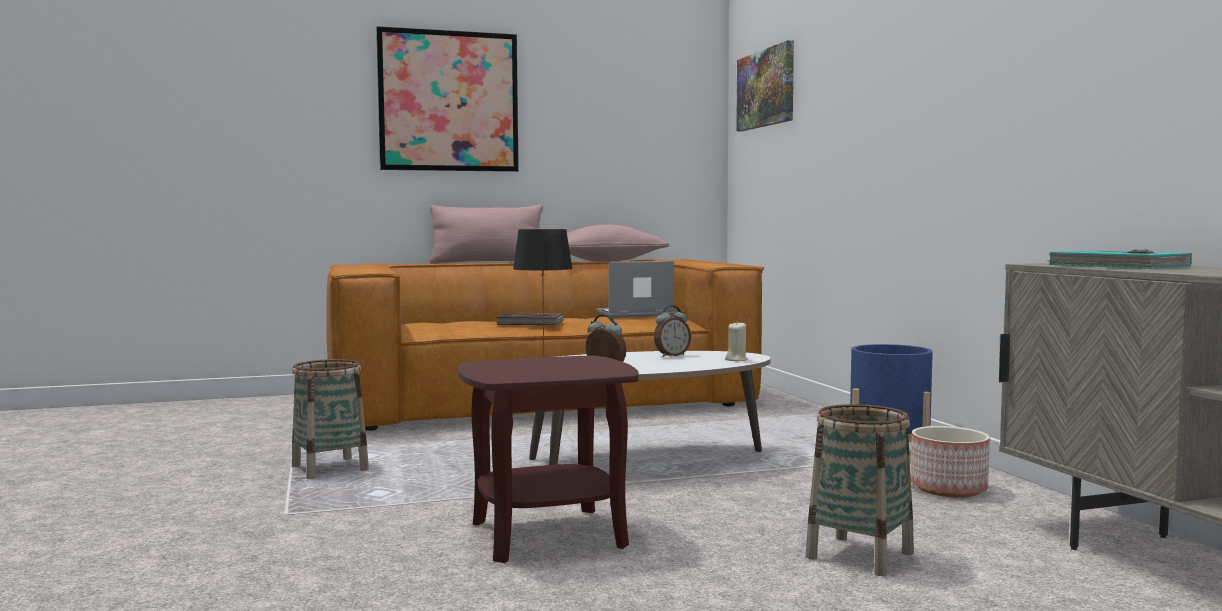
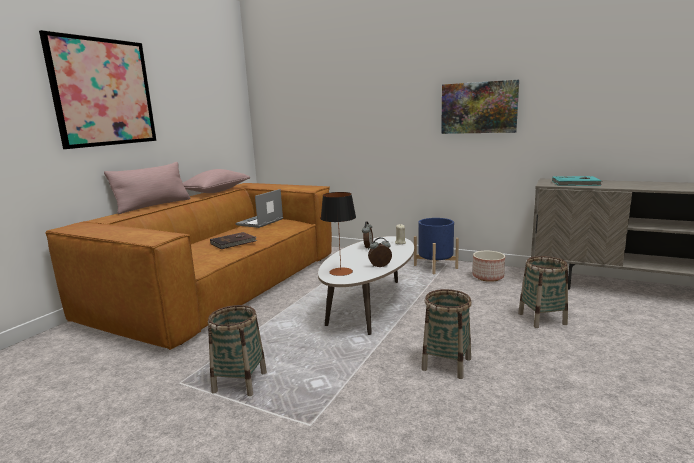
camera: 45 degrees left, 10 degrees up
(548, 535) = (446, 364): brown side table -> basket
(766, 88) = (289, 85): picture -> picture (478, 107)

